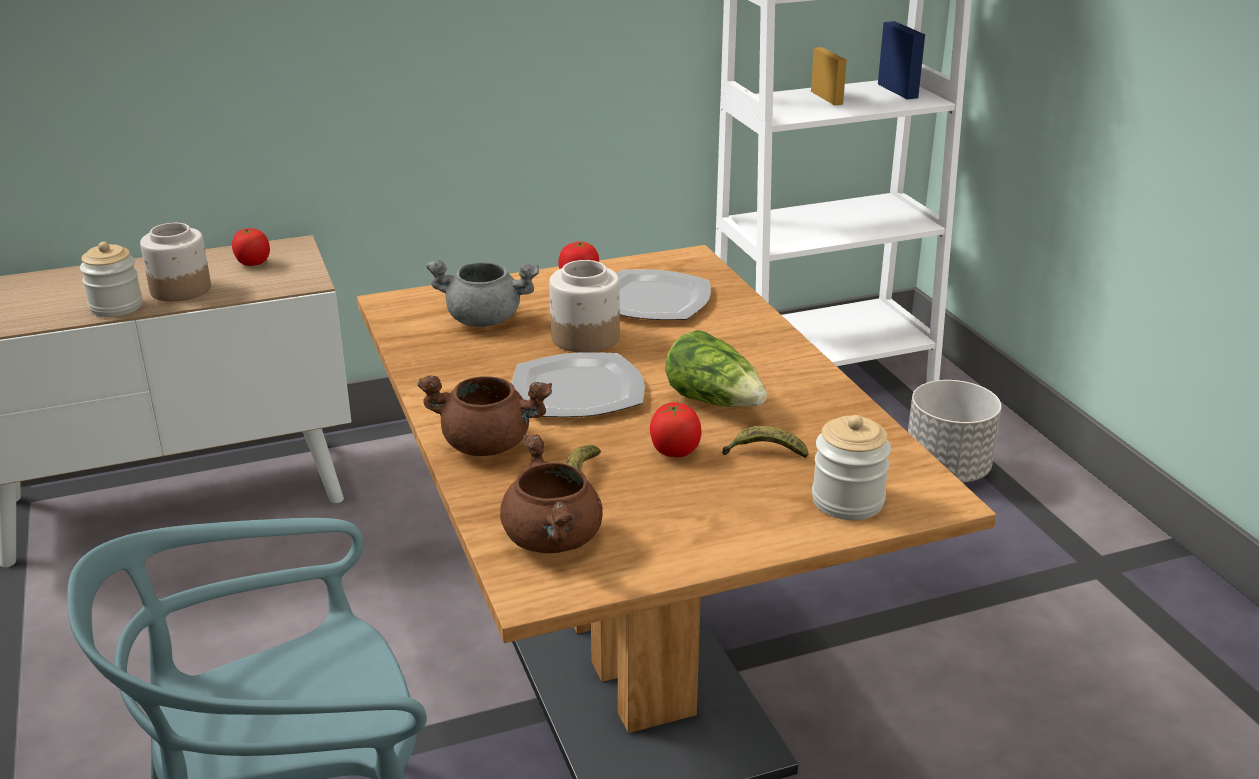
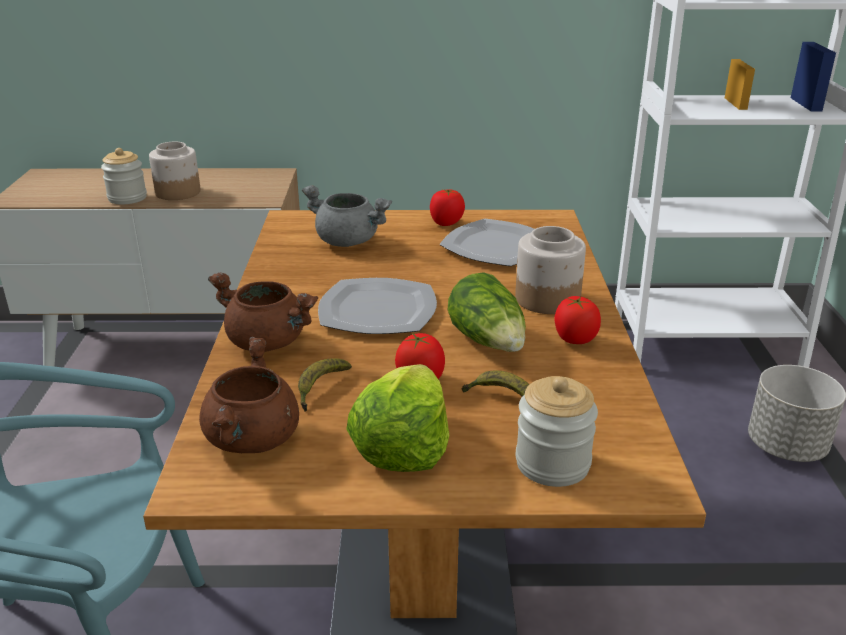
camera: 20 degrees right, 0 degrees up
(252, 263) = (239, 181): tomato -> tomato (574, 339)
(584, 338) = (416, 268): jar -> jar (546, 299)
(702, 515) = (402, 446): none -> lettuce

